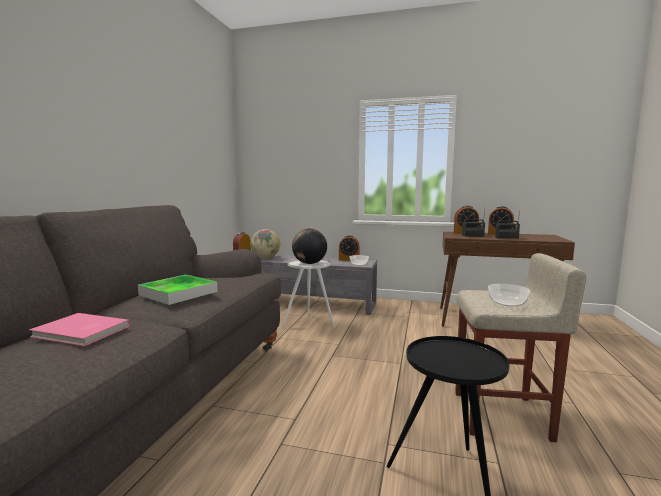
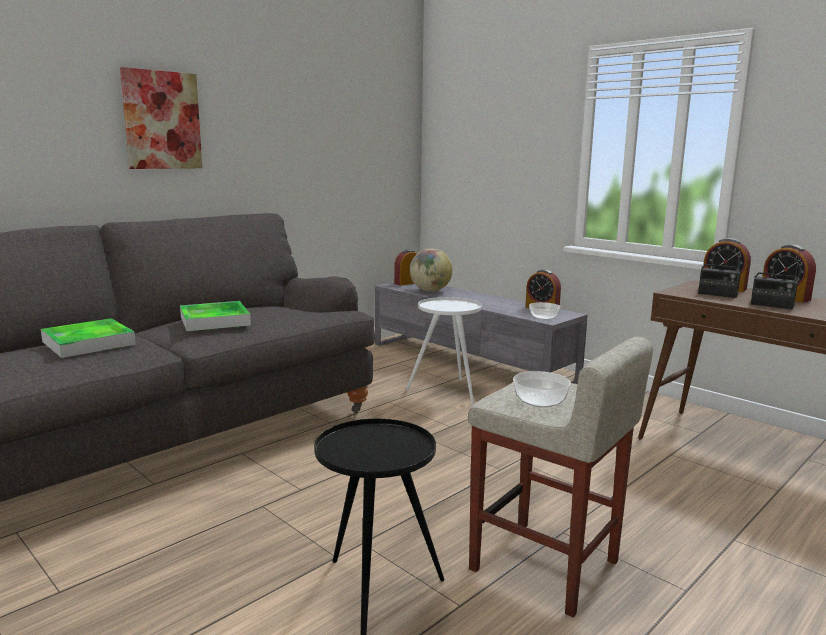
camera: 30 degrees right, 5 degrees up
(68, 123) = (162, 120): none -> picture
(80, 332) = (88, 343): pink book -> tray
(309, 263) = (450, 306): globe -> none

